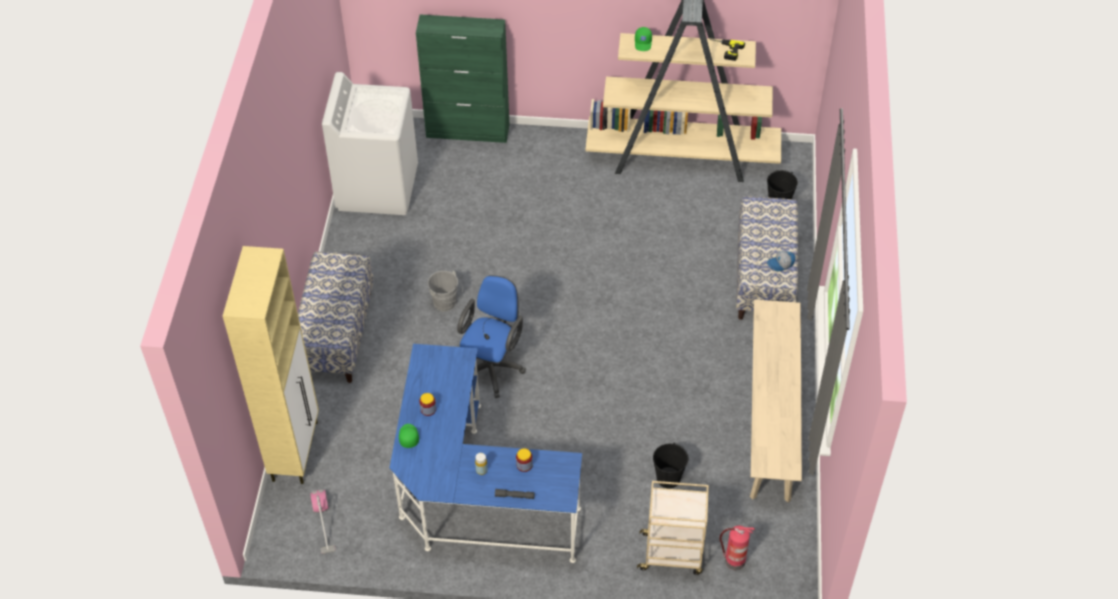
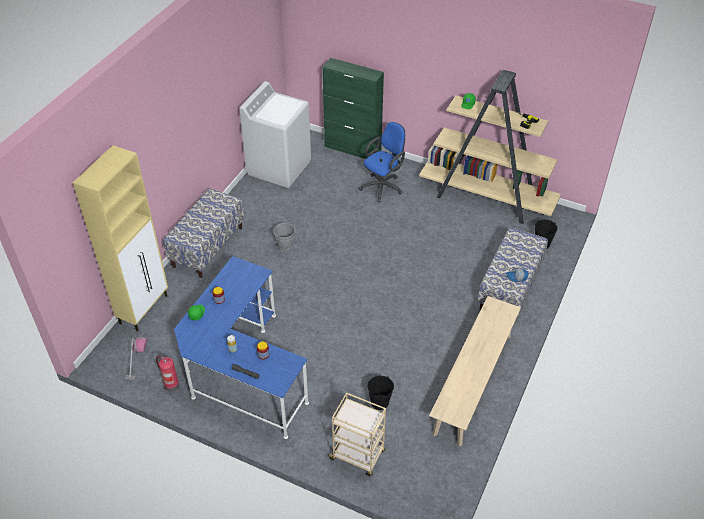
camera: 20 degrees right, 5 degrees down
(492, 366) = (296, 294): blue office chair -> blue office chair (383, 186)
(733, 561) = (399, 475): fire extinguisher -> fire extinguisher (171, 385)

